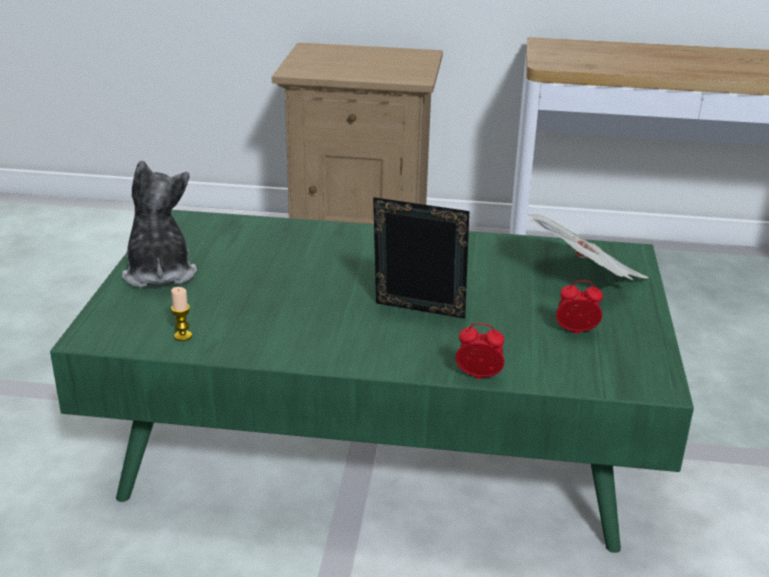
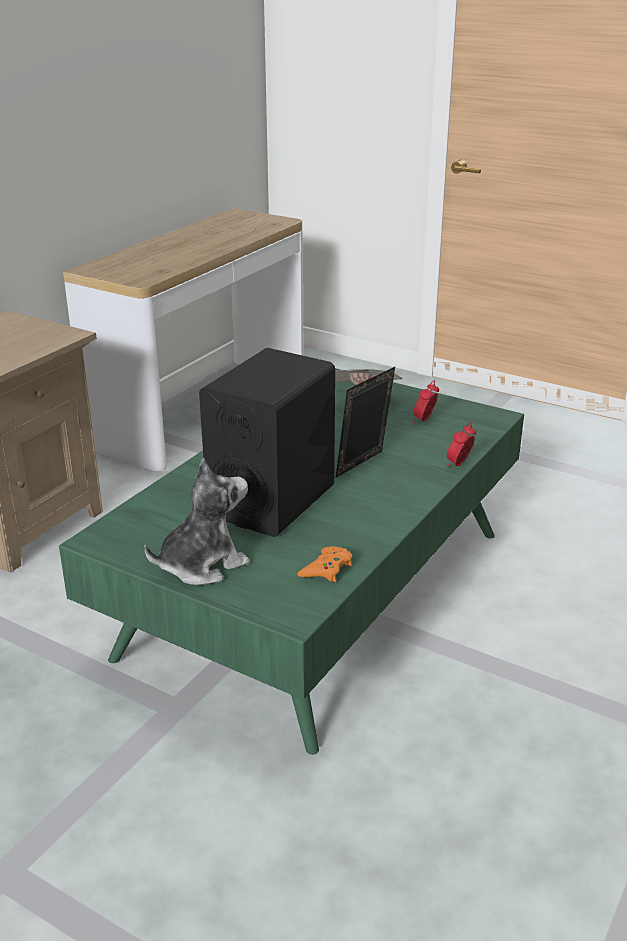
camera: 65 degrees left, 0 degrees up
(159, 273) = (202, 565): plush toy -> plush toy turned 135 degrees clockwise
(183, 336) = (327, 569): candle -> orange game controller
(299, 279) = (272, 501): none -> black speaker

